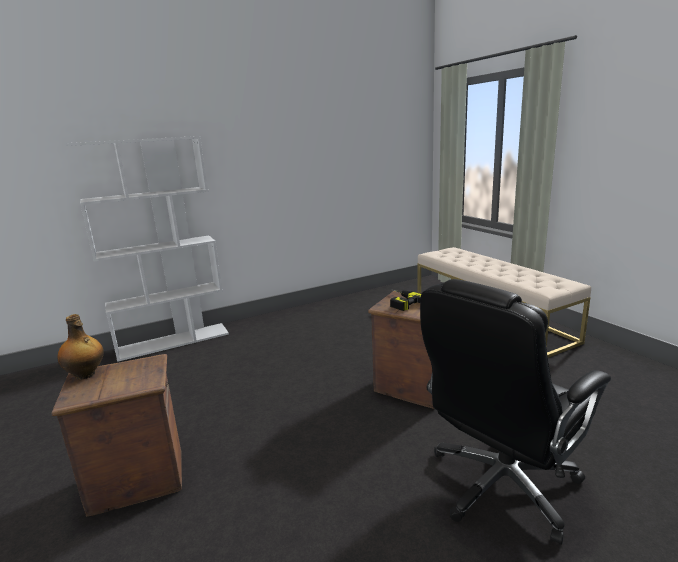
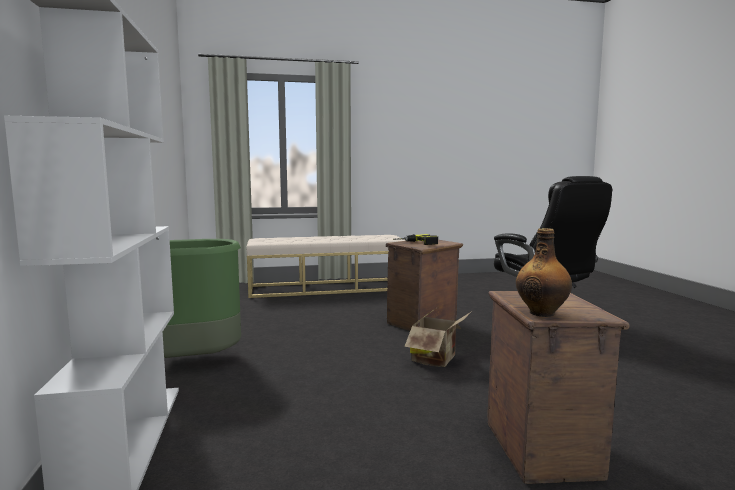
camera: 75 degrees left, 10 degrees down
(273, 325) = (199, 360): none -> green trash can
(308, 412) = (437, 359): none -> cardboard box

